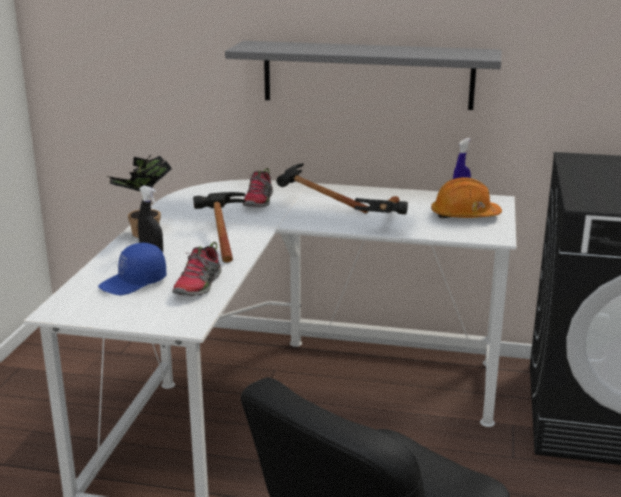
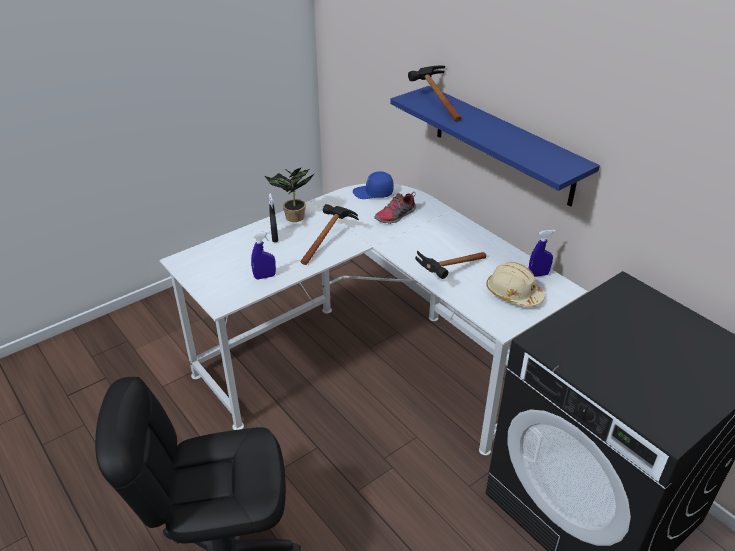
camera: 40 degrees right, 15 degrees up
(134, 283) = (238, 257): blue cap -> blue cap (373, 193)
(199, 286) = (265, 276): shoe -> blue spray bottle
(313, 204) = (426, 234): hammer -> hammer (433, 102)
(367, 75) = (502, 145): grey shelf -> blue shelf
(464, 216) = (513, 294): orange hard hat -> beige hard hat

